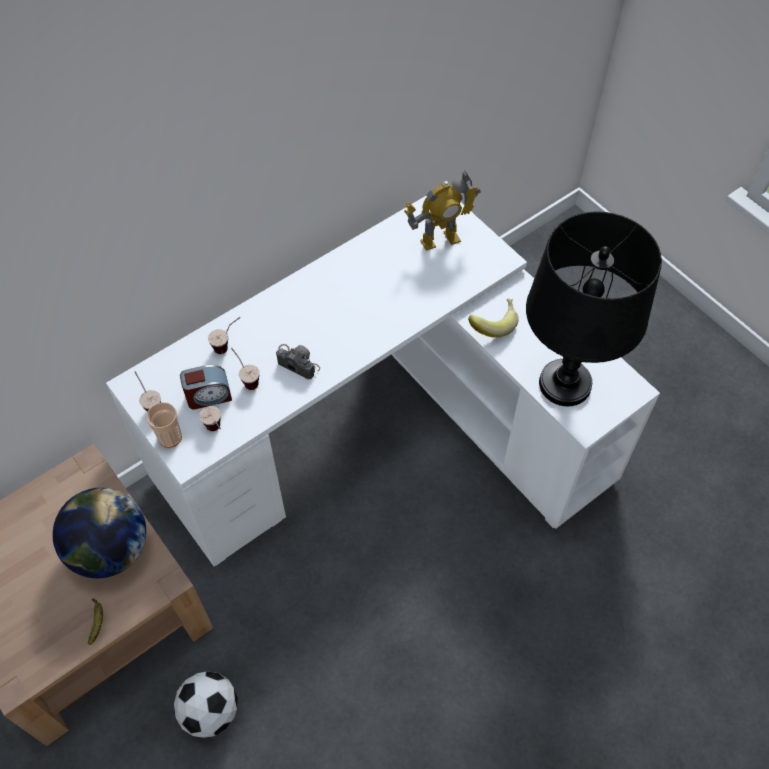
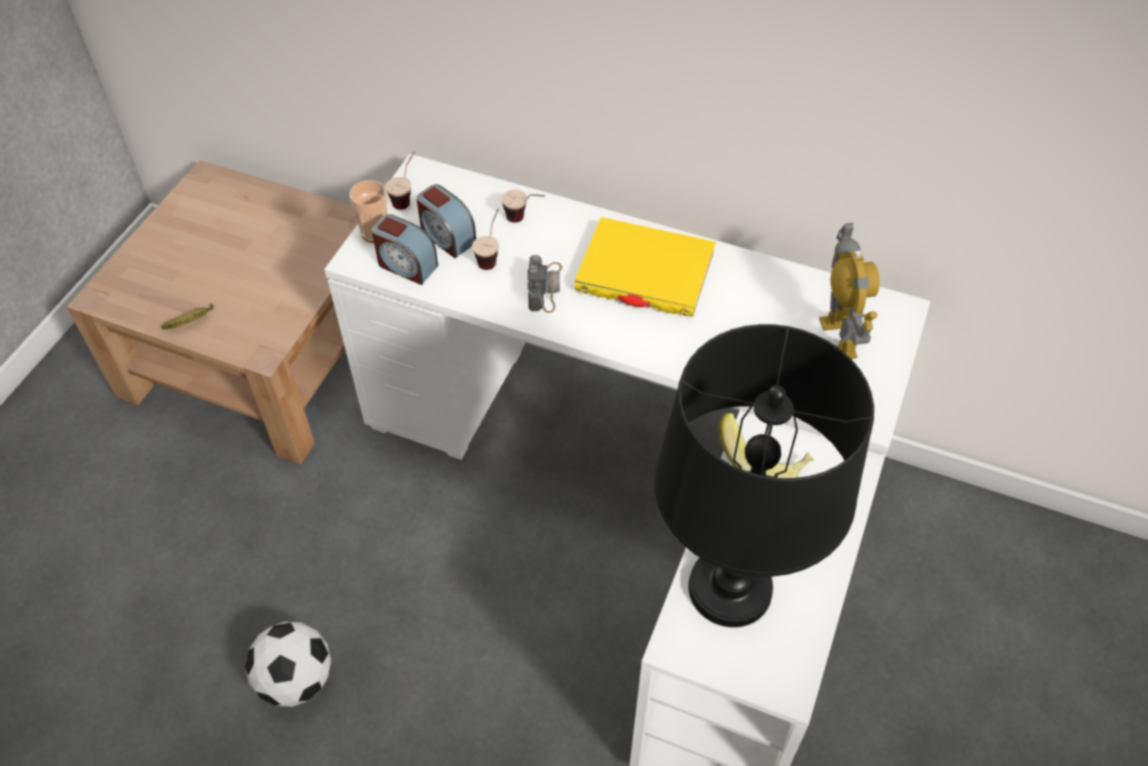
camera: 60 degrees right, 5 degrees down
(110, 550) = (274, 291): globe -> none
(210, 711) = (207, 512): football -> football (296, 680)
(217, 432) = (406, 265): cup -> alarm clock
(323, 304) = (644, 272): none -> yellow book
(440, 240) = (838, 337): toy robot -> toy robot turned 135 degrees counterclockwise

